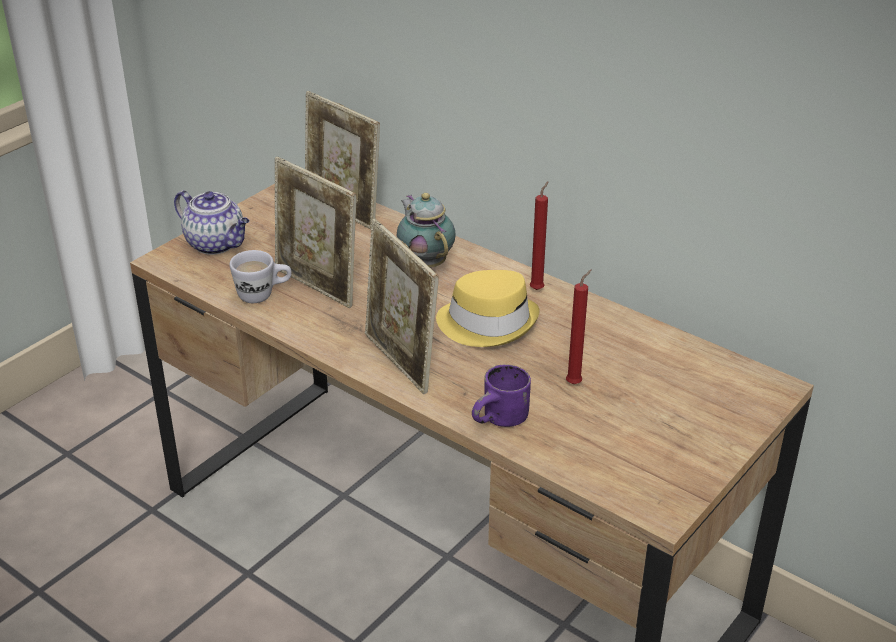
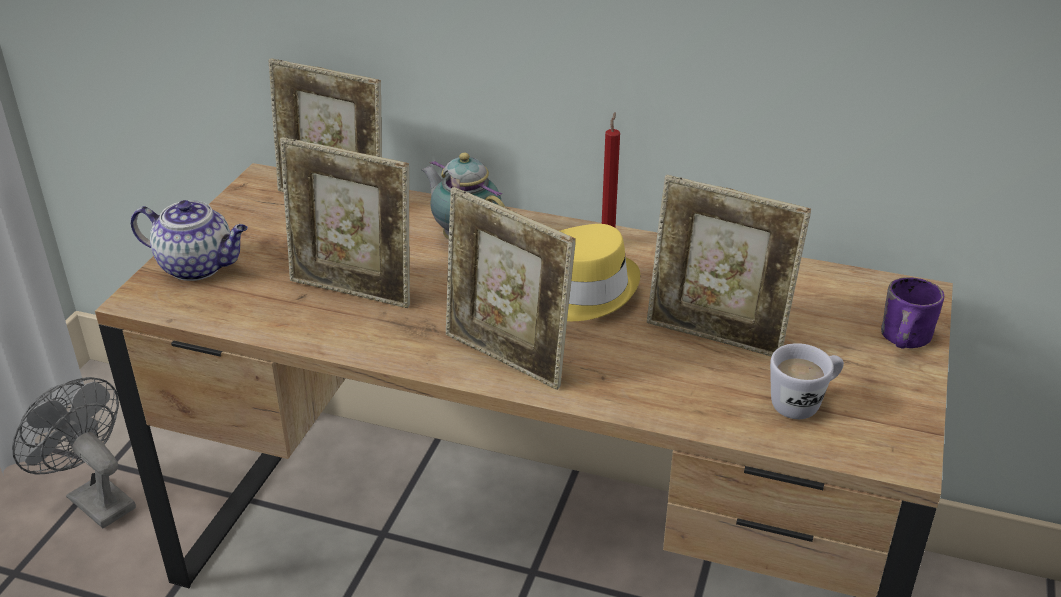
camera: 20 degrees left, 0 degrees up
(142, 413) = (94, 499): none -> grey fan
(263, 295) = (292, 315): white mug -> white mug (803, 403)
(502, 421) = (666, 400): purple mug -> purple mug (908, 343)
(575, 383) = (716, 336): red candle -> picture frame

